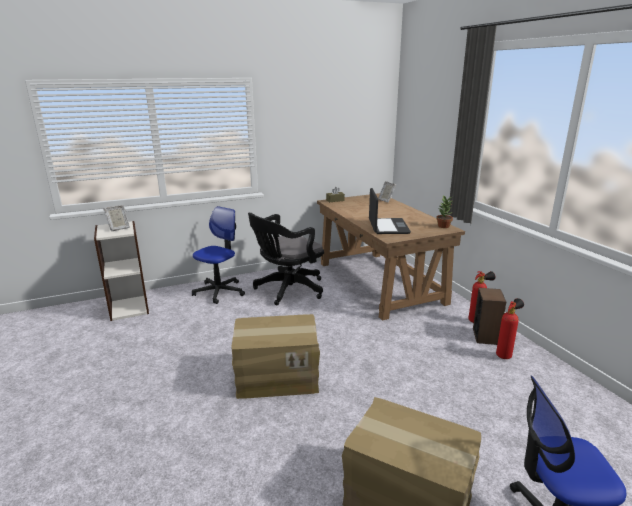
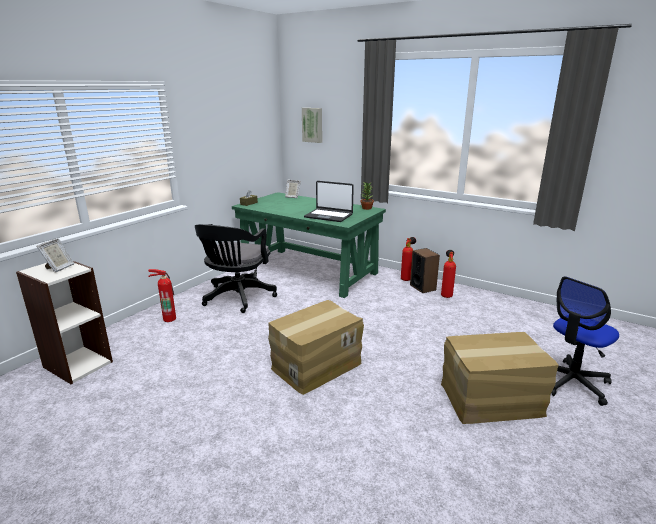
camera: 35 degrees left, 0 degrees up
(219, 291) = (169, 318): office chair -> fire extinguisher
(379, 282) = (309, 271): brown desk -> green desk
(388, 227) = (328, 216): laptop -> laptop turned 150 degrees clockwise
(420, 124) = (312, 125): none -> picture

